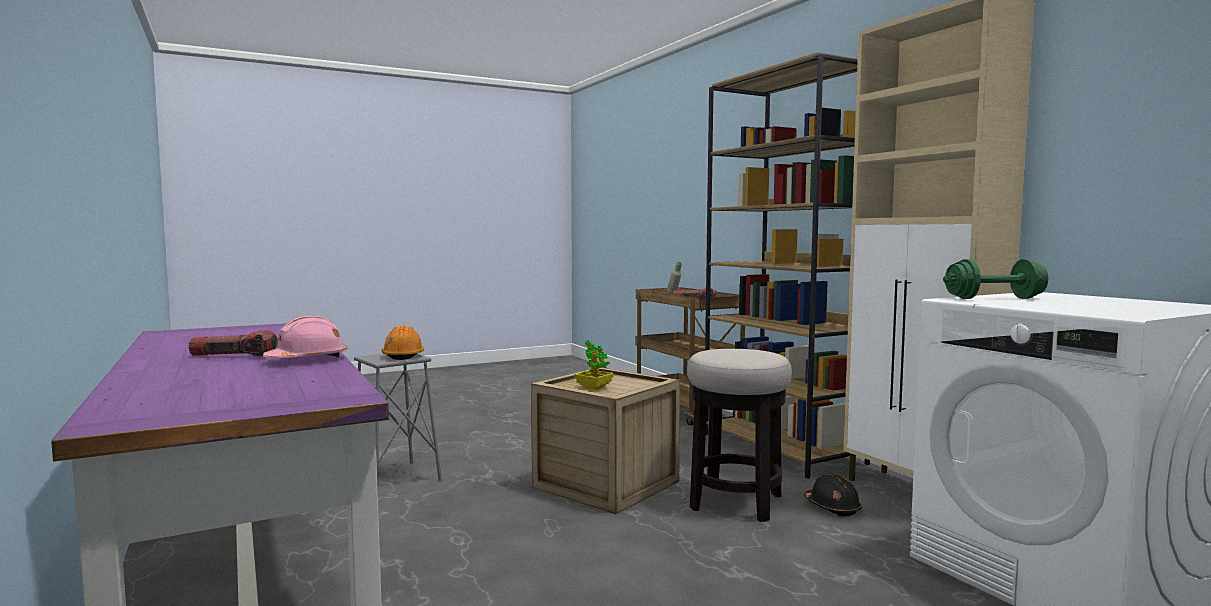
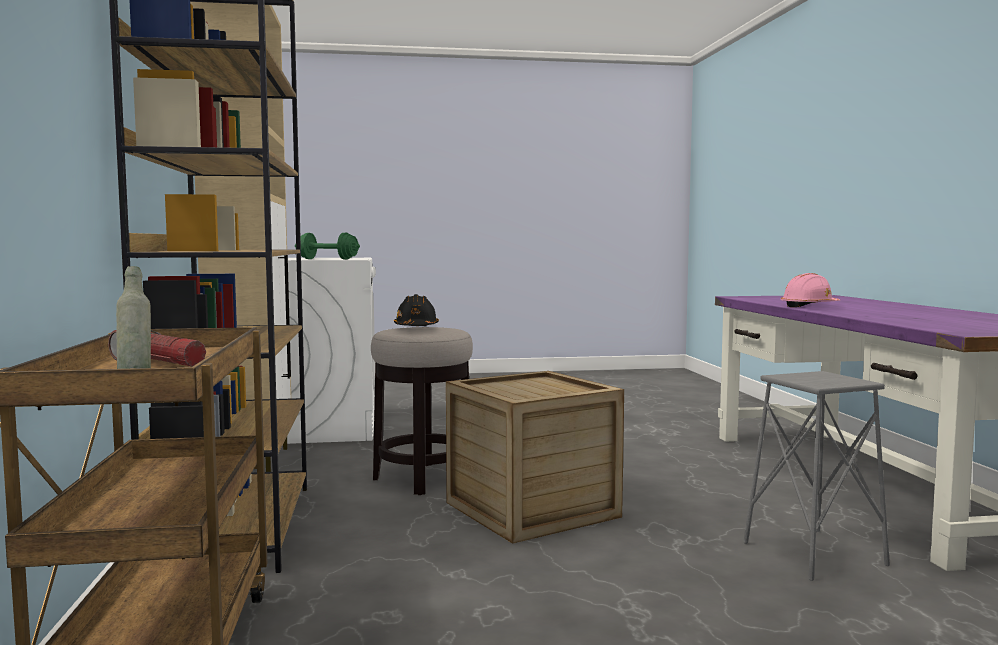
camera: 160 degrees left, 0 degrees up
(234, 356) = (882, 309): flashlight -> none
(403, 356) = (805, 378): orange hard hat -> none
(594, 388) = (552, 385): potted plant -> none
(832, 507) = (349, 466): black hard hat -> black hard hat (416, 328)

